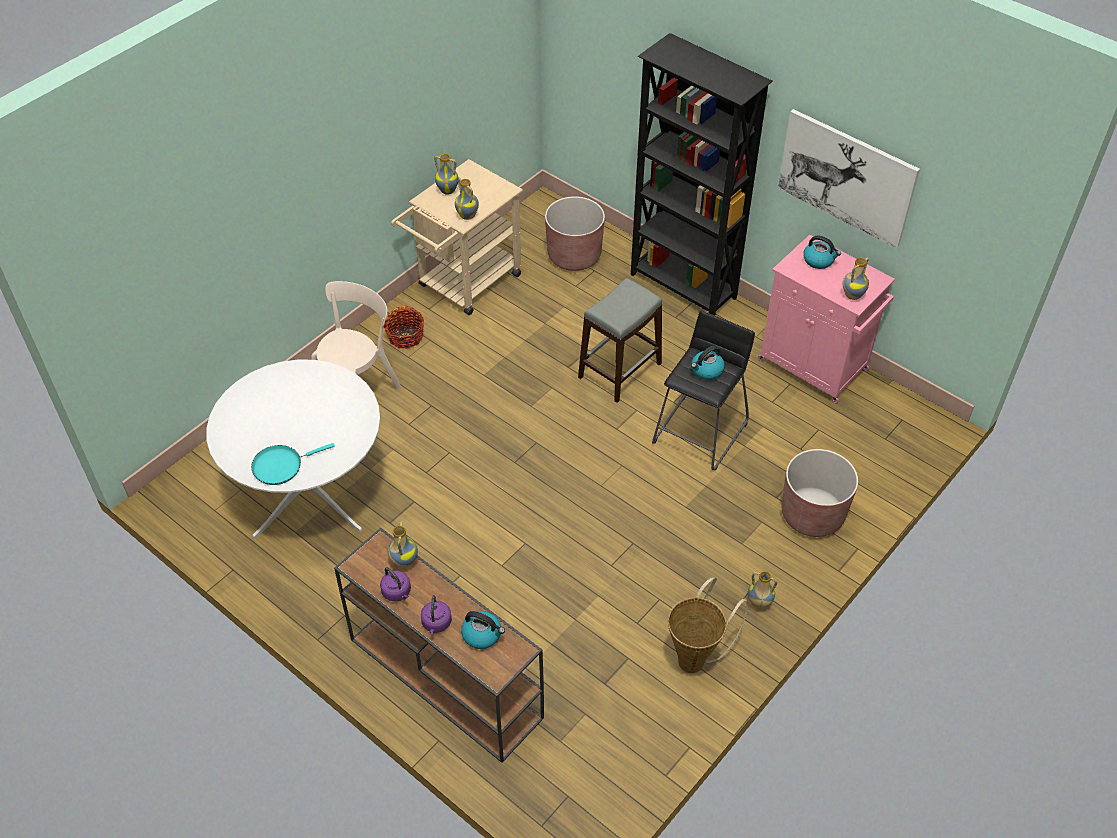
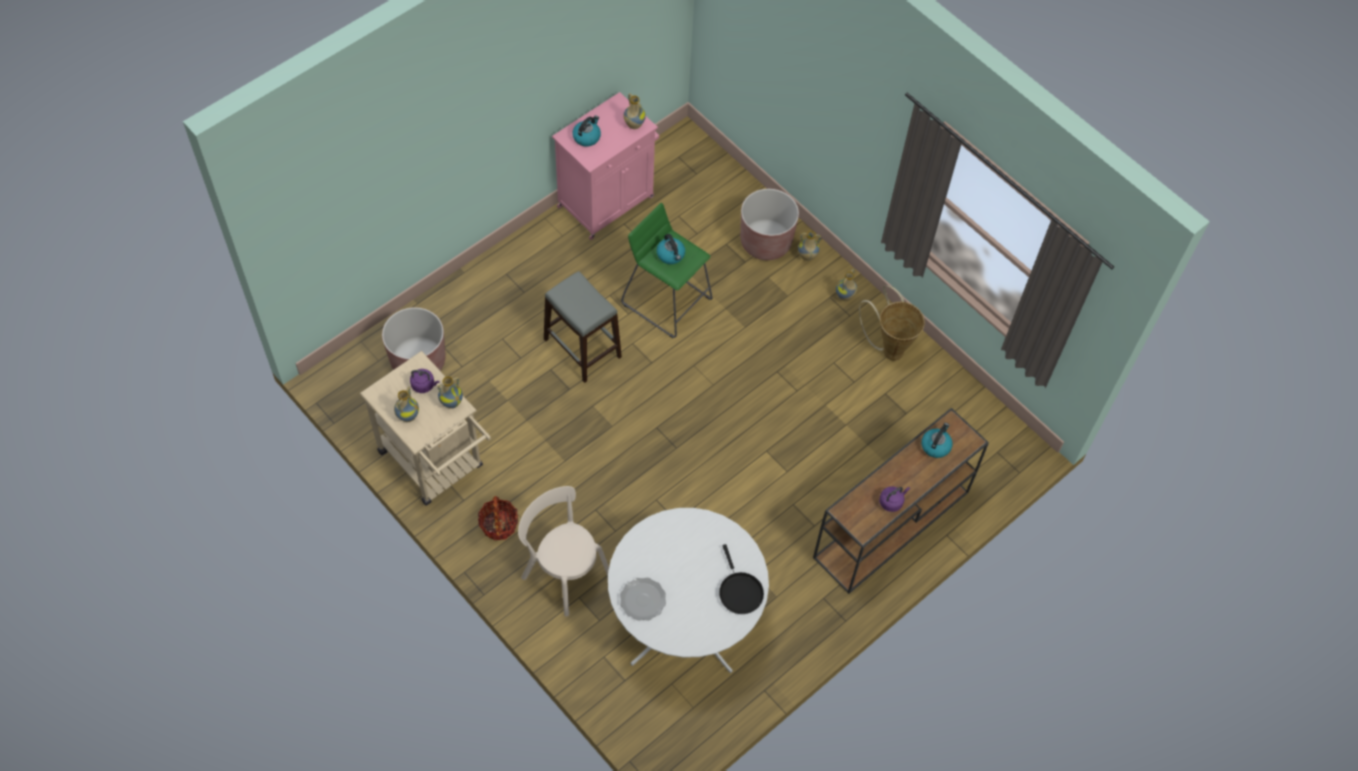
camera: 85 degrees left, 10 degrees up
(269, 389) = (643, 600): none -> plate
(281, 466) = (739, 591): turquoise frying pan -> black frying pan
(403, 562) = (862, 495): vase -> vase (807, 257)
(436, 624) = (923, 476): purple kettle -> purple kettle (424, 385)
(683, 287) = (486, 278): black bookcase -> none
(700, 432) = (667, 301): black stool -> green stool
(846, 177) = (566, 73): picture -> none

